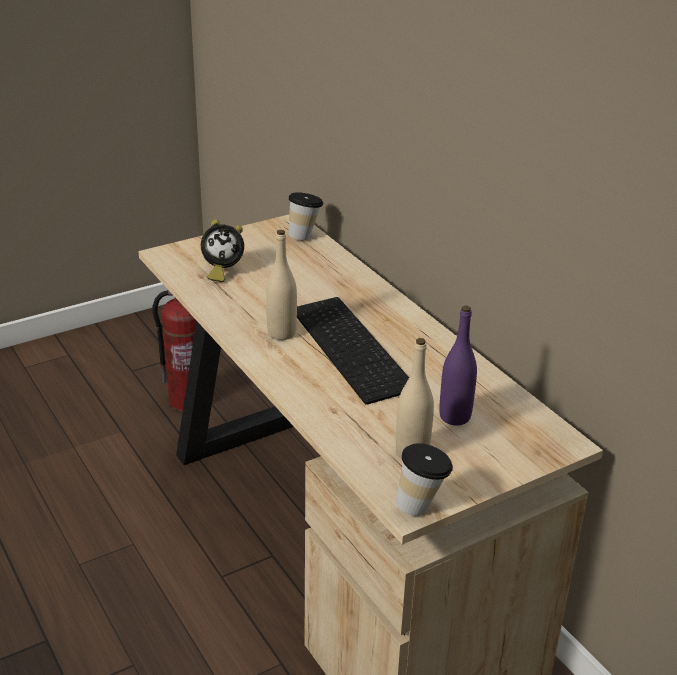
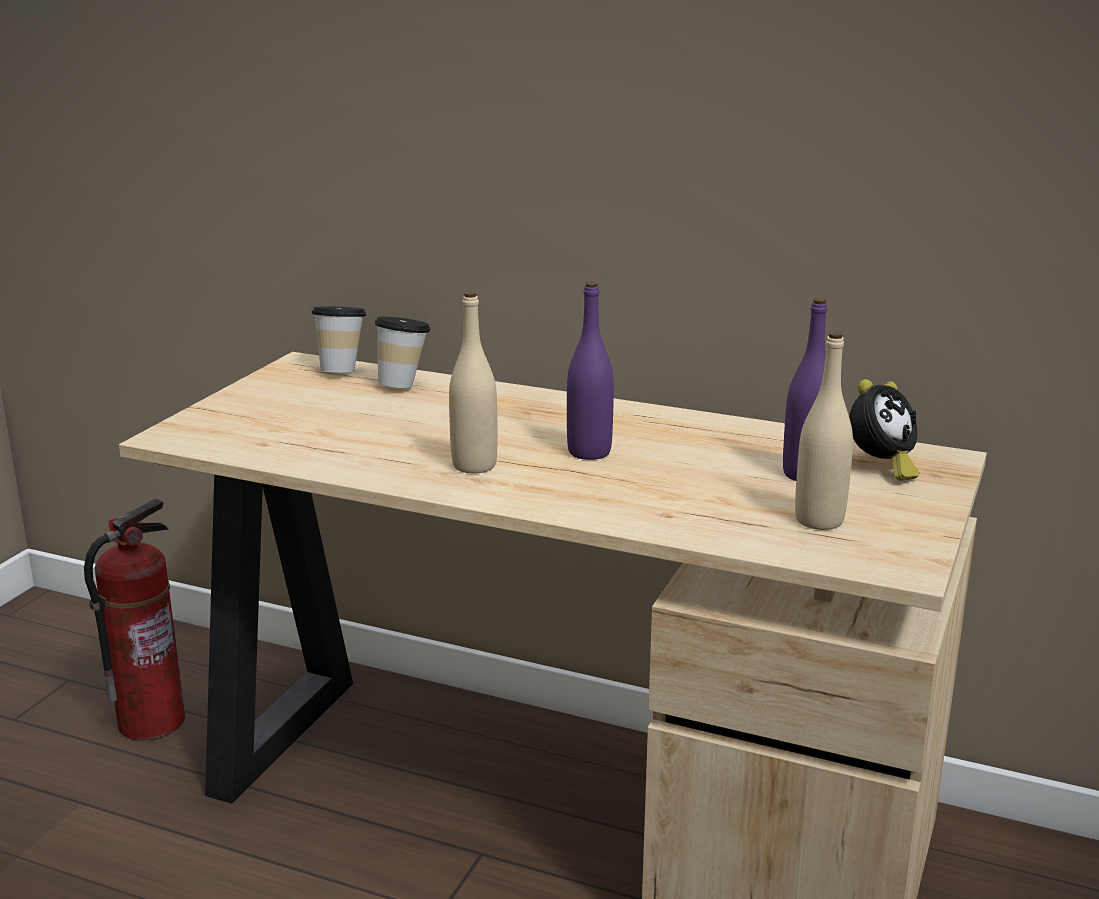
camera: 35 degrees left, 10 degrees down
(221, 271) = (286, 431): alarm clock -> alarm clock (880, 468)
(354, 348) = (589, 452): keyboard -> purple bottle
(421, 506) = (913, 562): cup -> cup (403, 384)

